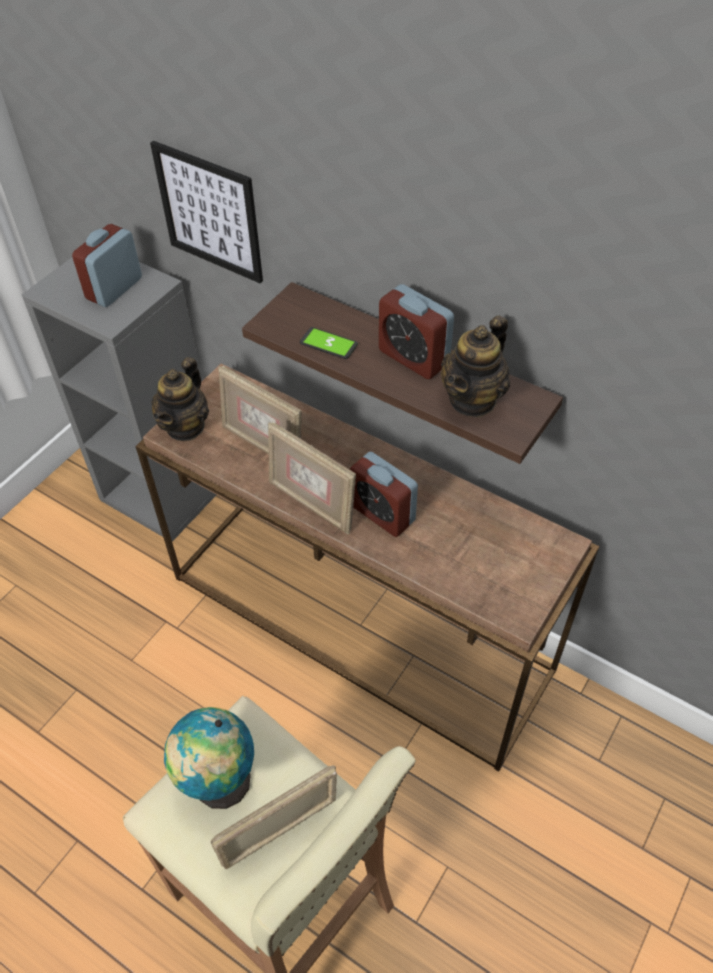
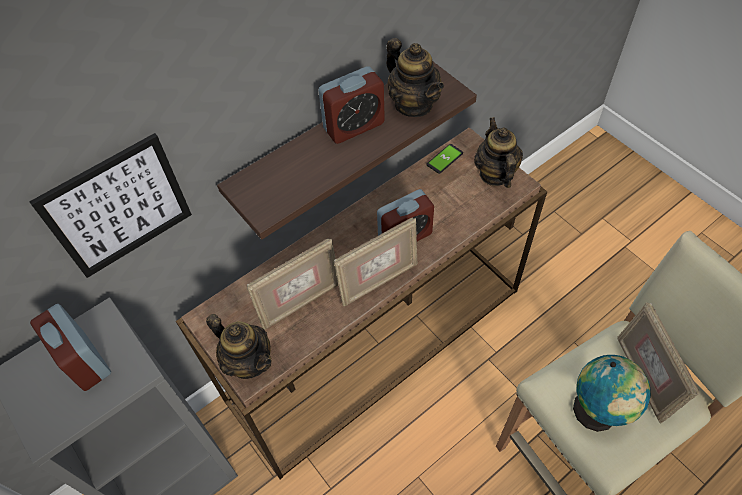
camera: 70 degrees left, 5 degrees up
(328, 344) = (312, 175): phone -> phone (444, 159)
(522, 585) = (495, 174): none -> teapot

